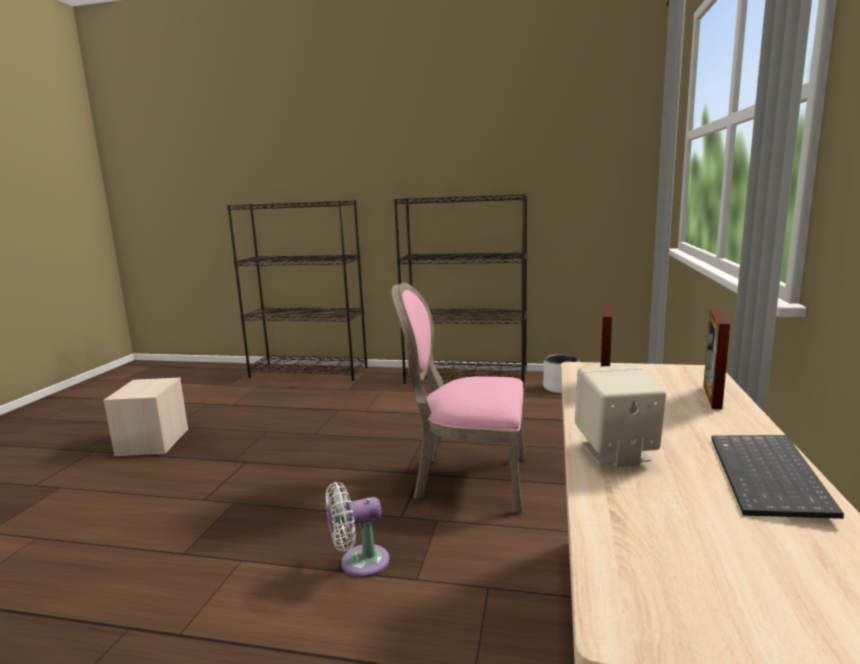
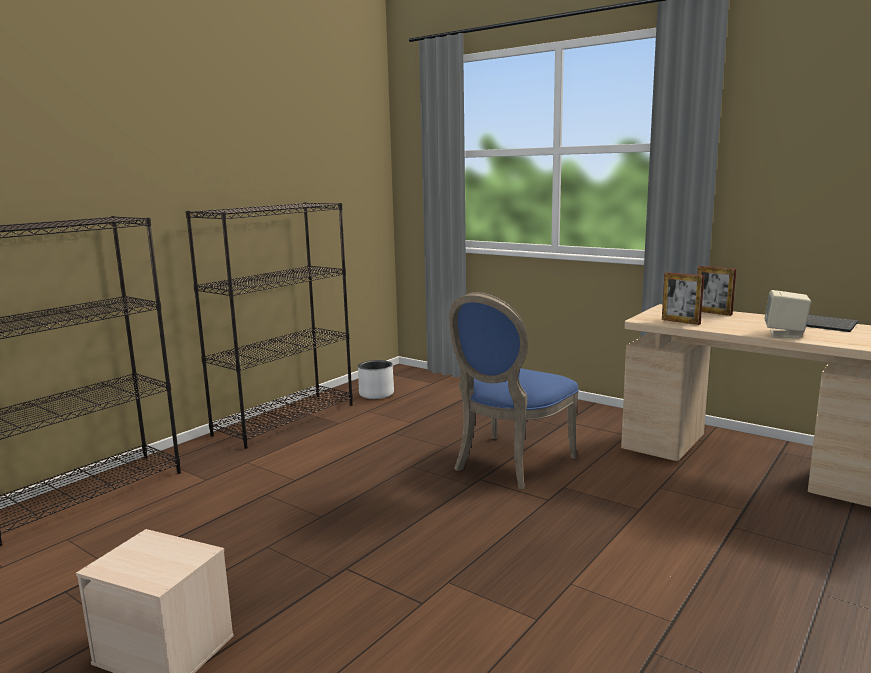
camera: 65 degrees left, 0 degrees up
(359, 563) = (607, 527): white fan -> none
(467, 480) = (509, 464): pink chair -> blue chair

